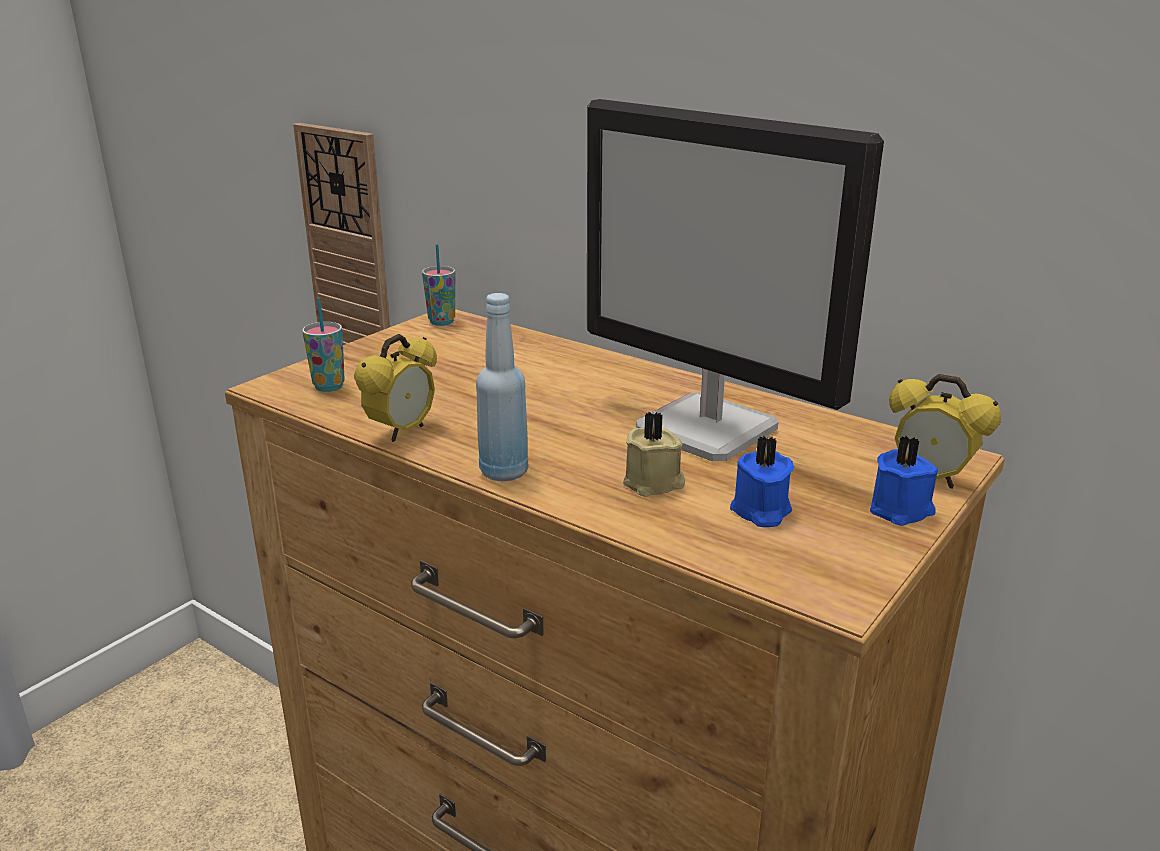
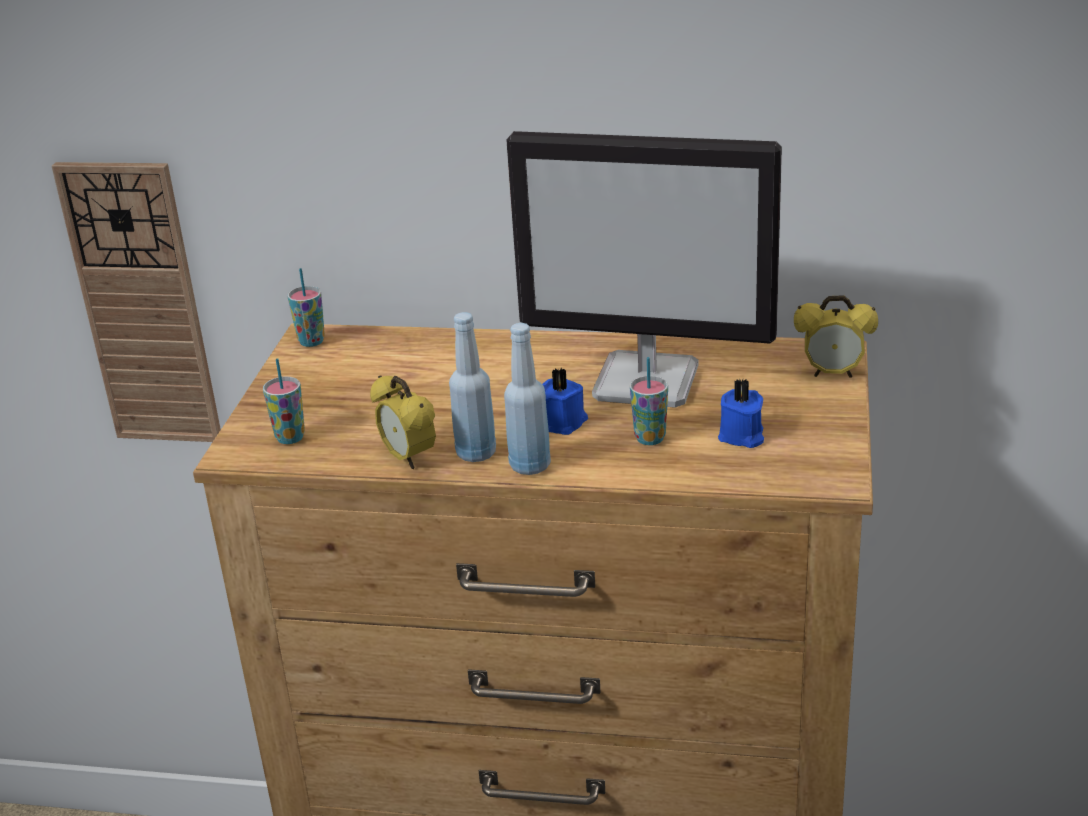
camera: 25 degrees left, 5 degrees up
(402, 432) = (408, 459): alarm clock -> alarm clock turned 135 degrees clockwise
(467, 445) = (476, 453): none -> blue bottle
(654, 483) = (650, 438): beige candle -> cup
(902, 510) = (832, 405): blue candle -> blue candle (564, 422)

